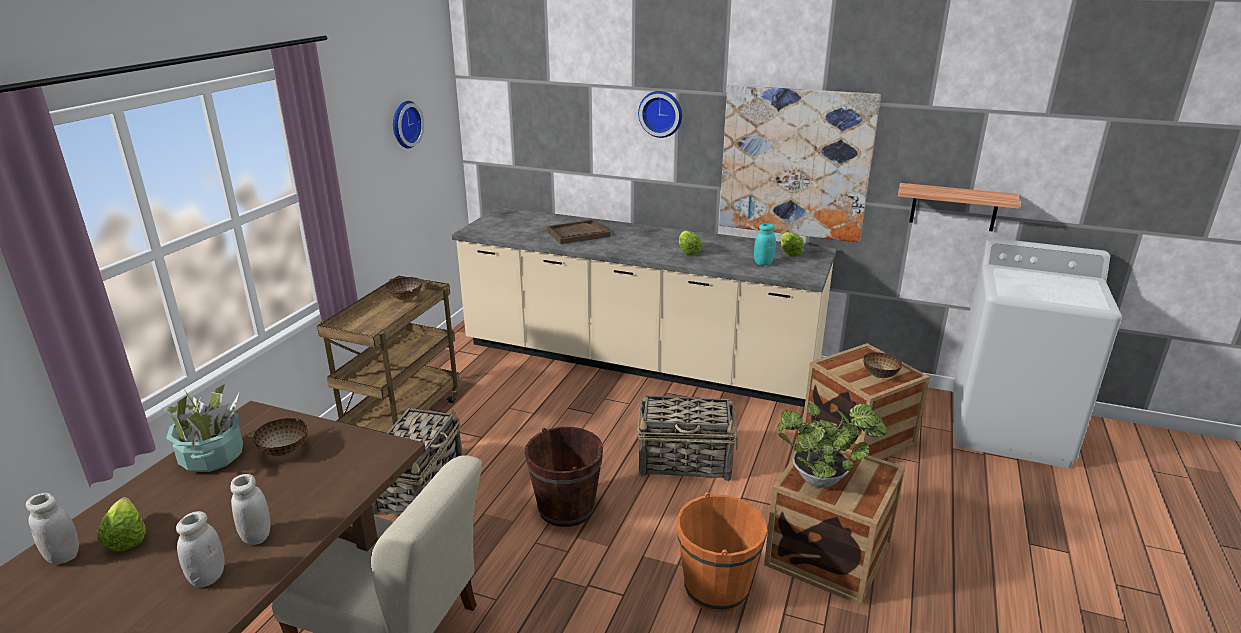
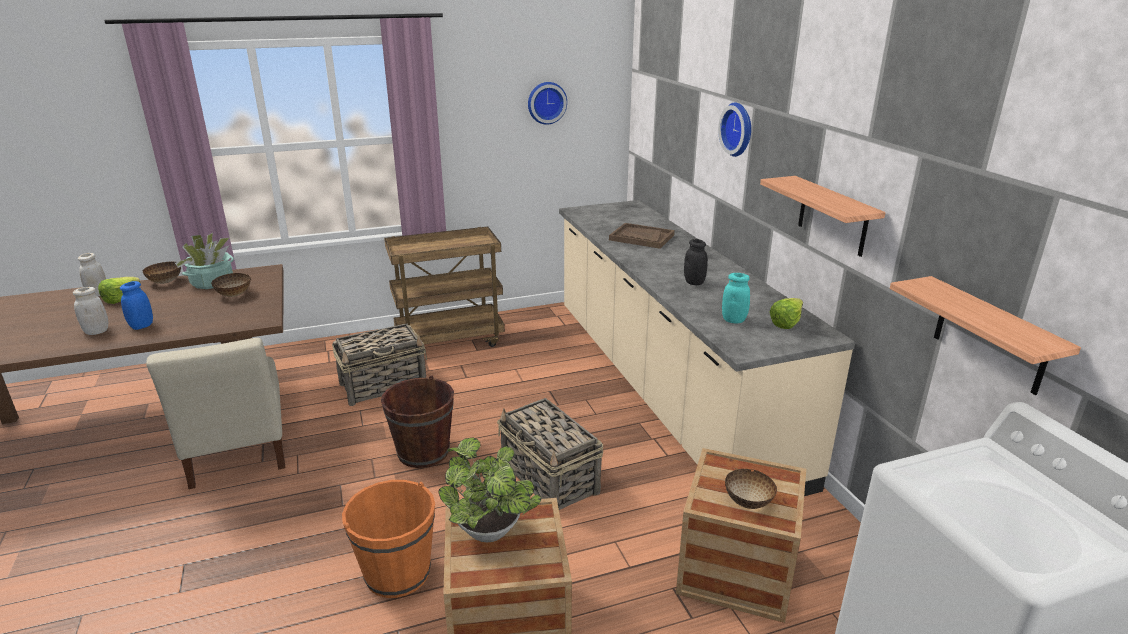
camera: 50 degrees right, 0 degrees up
(257, 536) = (142, 326): white jar -> blue jar
(405, 298) = (469, 243): bowl -> bowl (165, 282)
(687, 250) = (694, 282): lettuce -> black jar
(795, 163) = (832, 216): picture -> shelf

